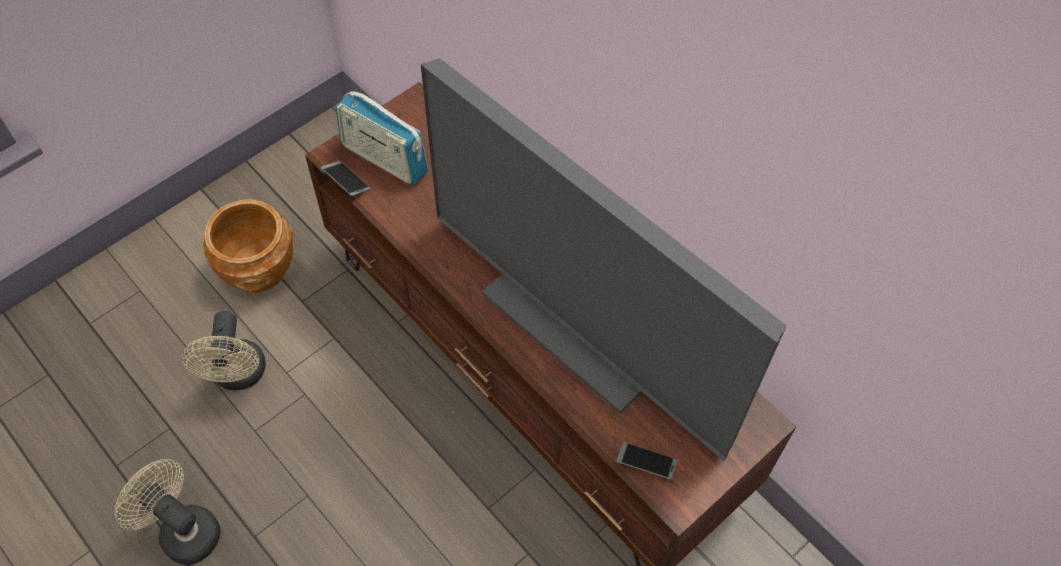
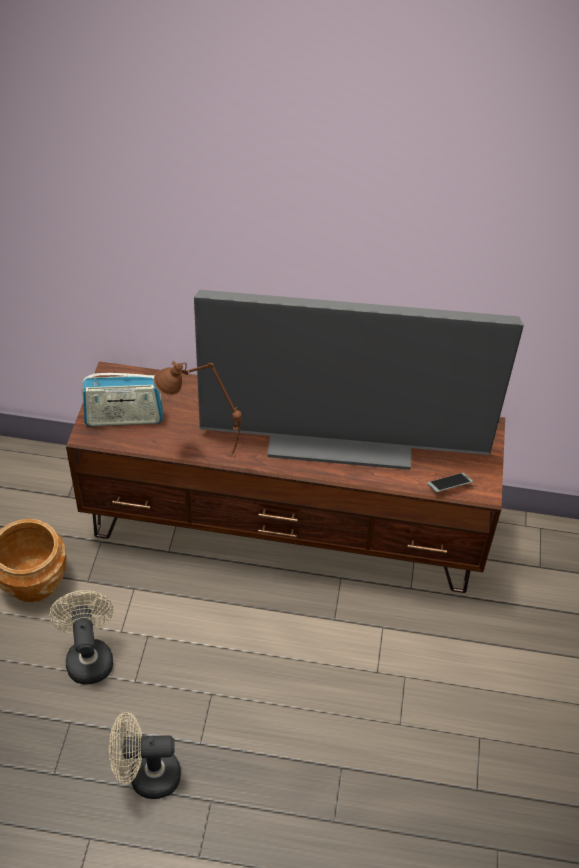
camera: 40 degrees left, 10 degrees down
(239, 376) = (88, 656): beige fan -> beige fan turned 150 degrees counterclockwise
(346, 181) = (112, 445): phone -> none
(419, 246) = (200, 454): none -> brown table lamp

